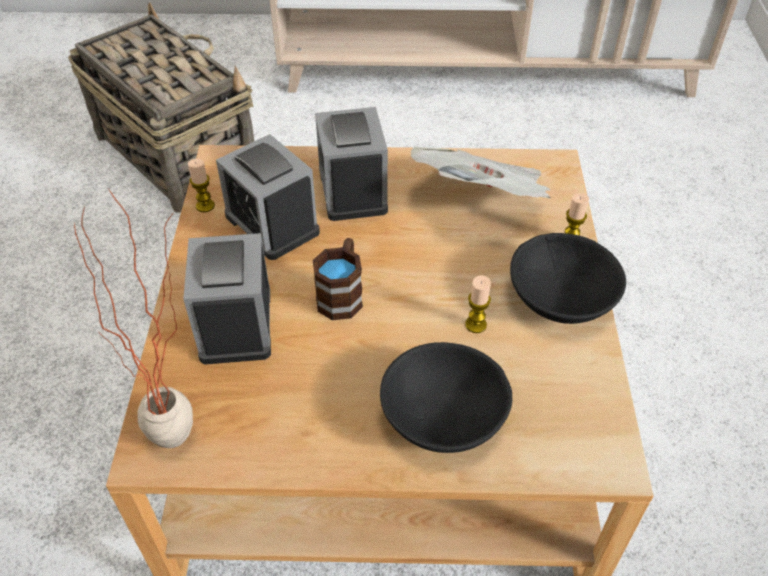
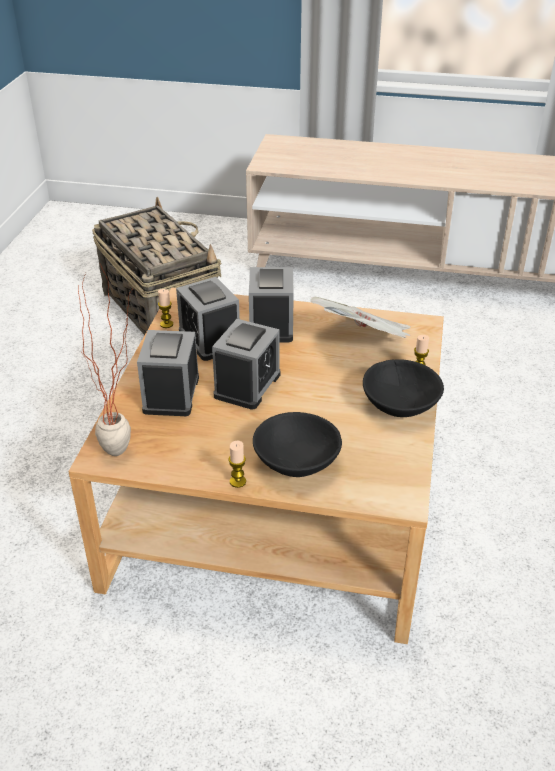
camera: 10 degrees right, 10 degrees down
(342, 294) = (247, 385): brown mug -> alarm clock
(475, 325) = (335, 413): candle -> candle (237, 481)

